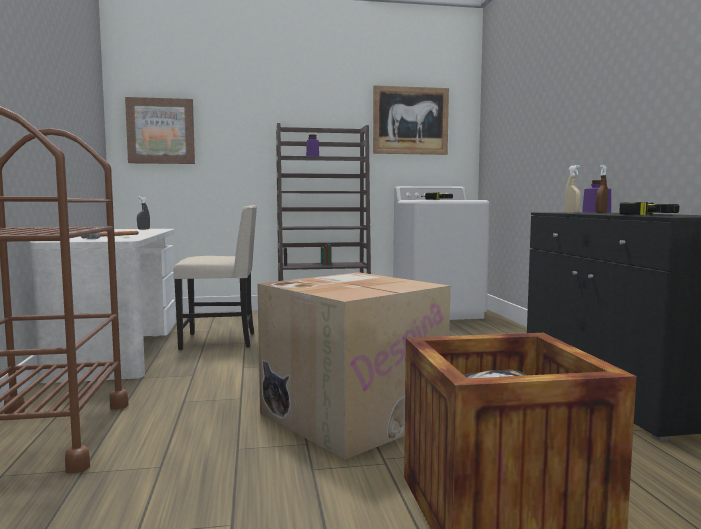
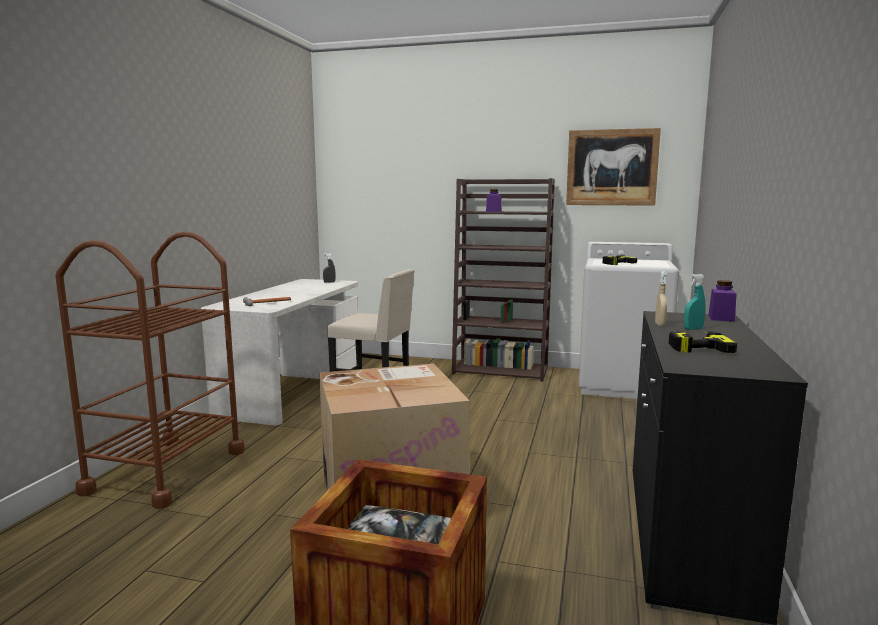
camera: 25 degrees right, 5 degrees up
(161, 131) = (360, 186): picture -> none
(601, 213) = (693, 329): brown spray bottle -> turquoise spray bottle

